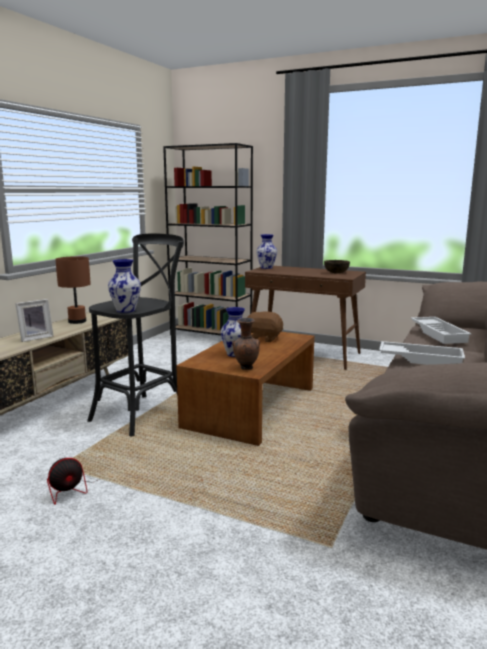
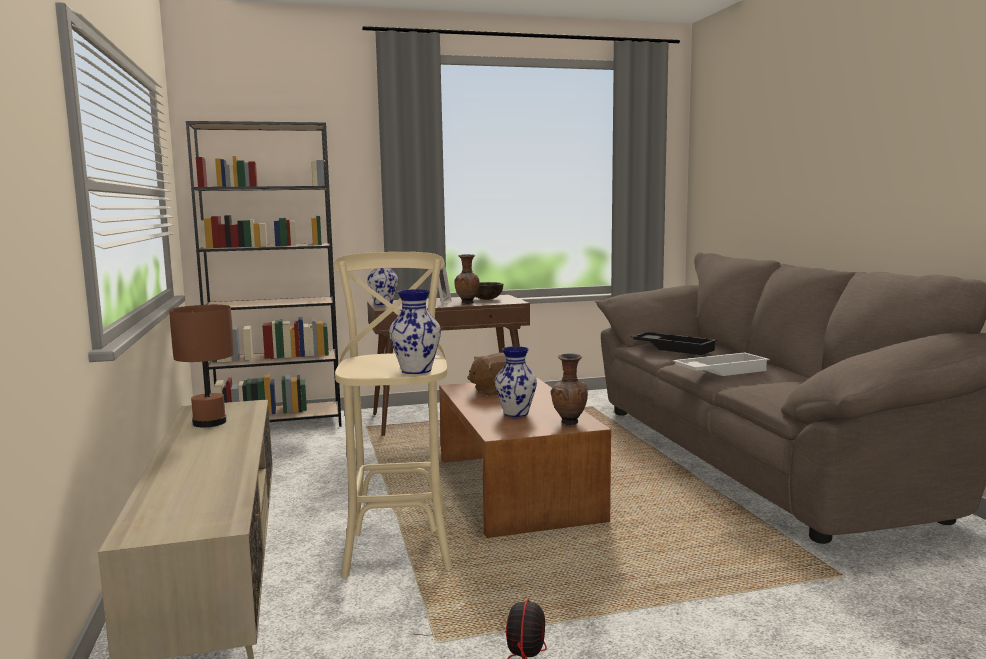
camera: 40 degrees left, 5 degrees down
(35, 338) = (215, 457): picture frame -> picture frame (440, 303)
(142, 413) = (399, 539): black stool -> beige stool
(312, 274) = (467, 303): none -> brown vase
(439, 334) = (674, 348): white tray -> black tray

